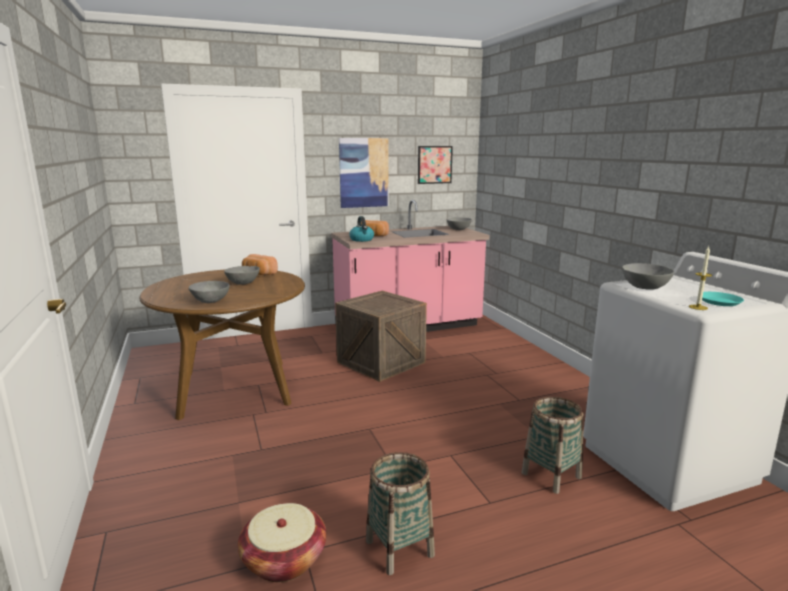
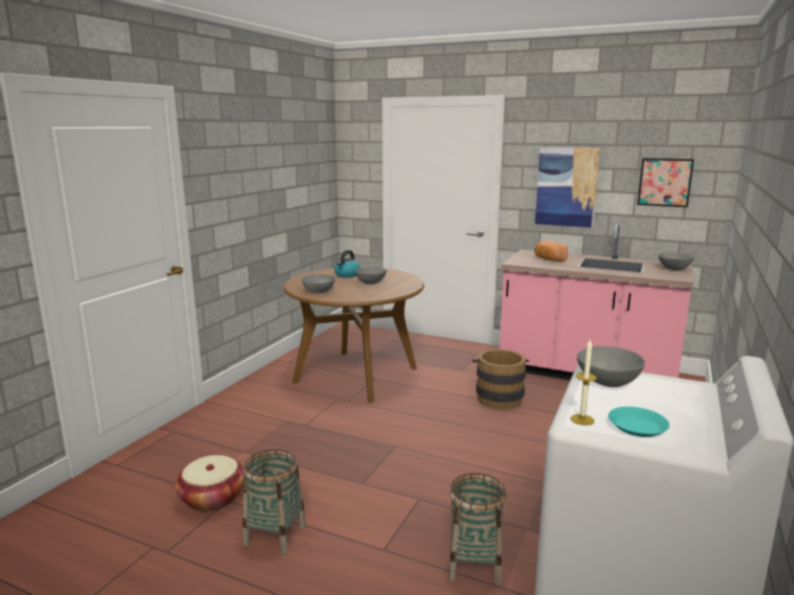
camera: 45 degrees right, 0 degrees up
(258, 274) = (398, 277): bread -> none
(362, 240) = (525, 262): kettle -> kettle (347, 275)
(381, 362) = (498, 397): crate -> brown bucket

